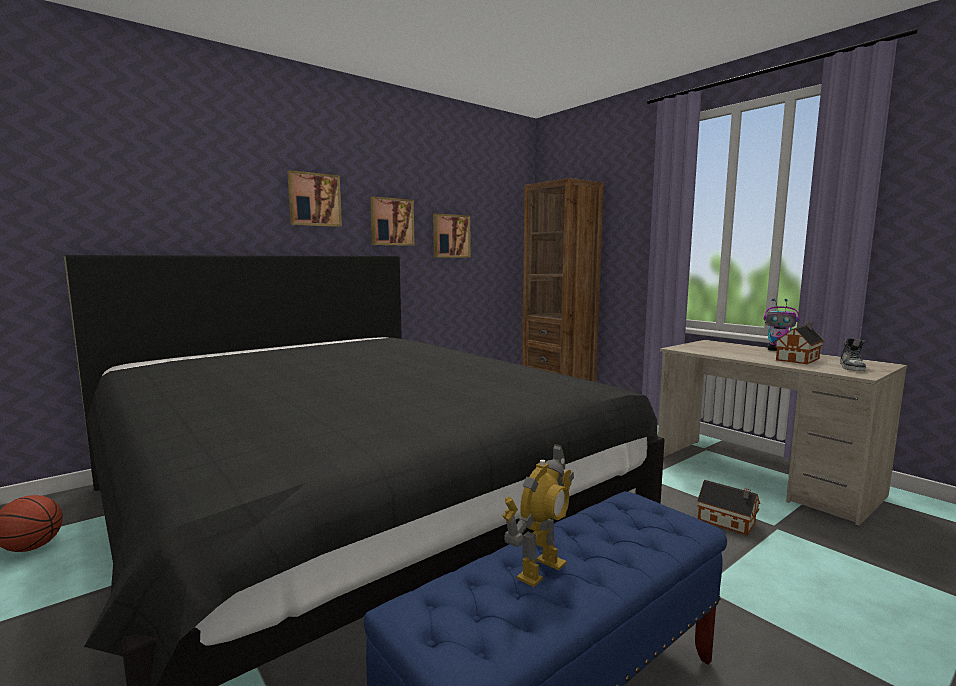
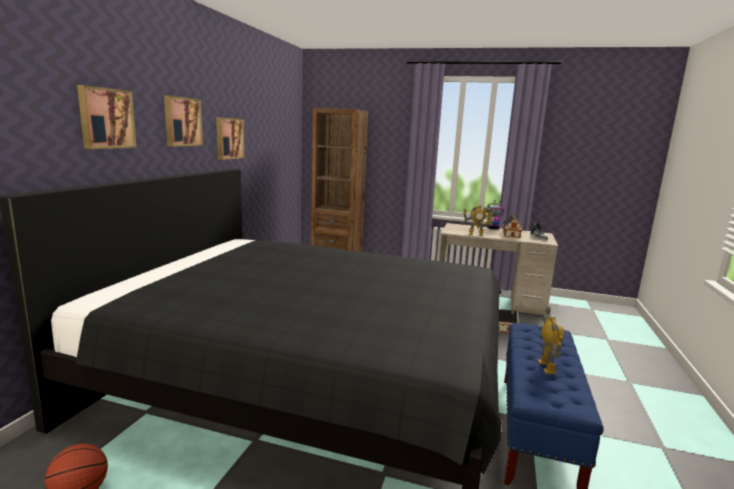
camera: 35 degrees left, 5 degrees up
(450, 236) = (261, 147): picture -> picture (106, 118)
(720, 354) = (476, 234): none -> toy robot

